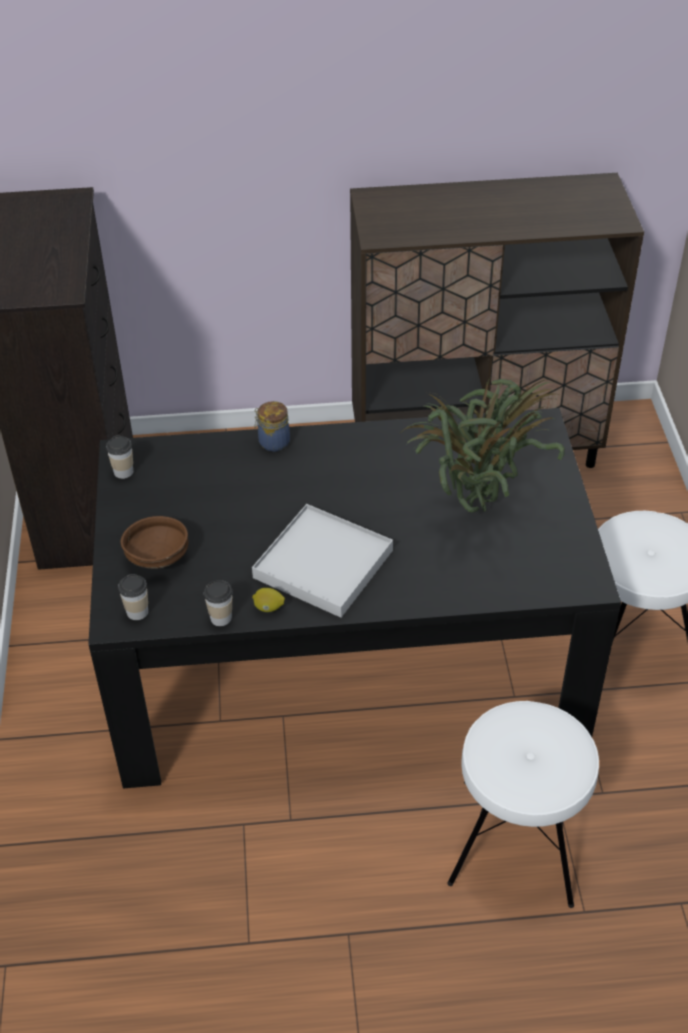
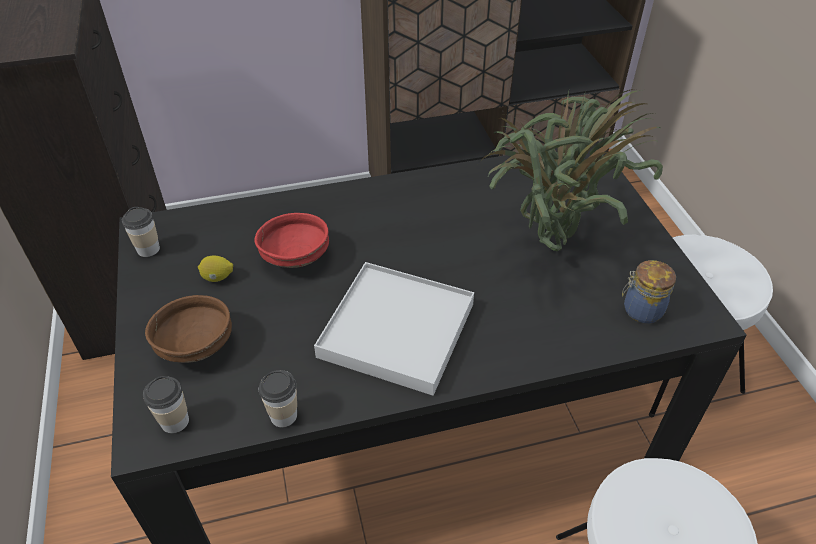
camera: 10 degrees left, 0 degrees up
(248, 492) = (295, 257): none -> red bowl
(268, 608) = (341, 394): lemon -> lemon (217, 278)
(272, 442) = (313, 201): jar -> jar (640, 310)

